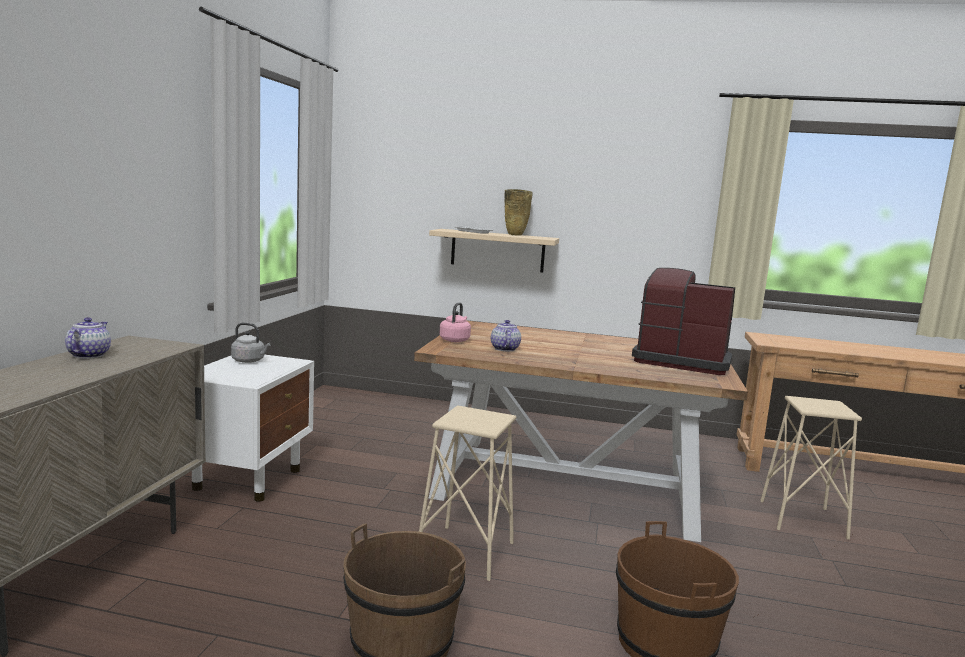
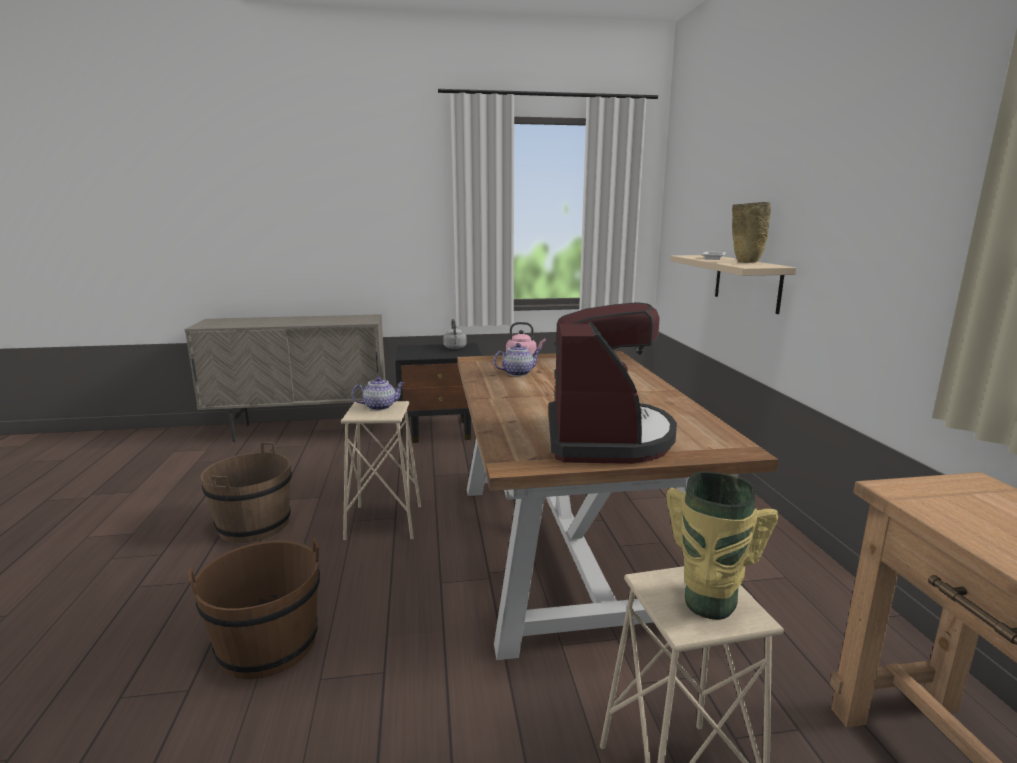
camera: 70 degrees right, 5 degrees up
(89, 355) = (328, 318): teapot -> teapot (380, 406)
(249, 478) = (442, 431): white nightstand -> black nightstand
(825, 405) = (708, 602): none -> vase

